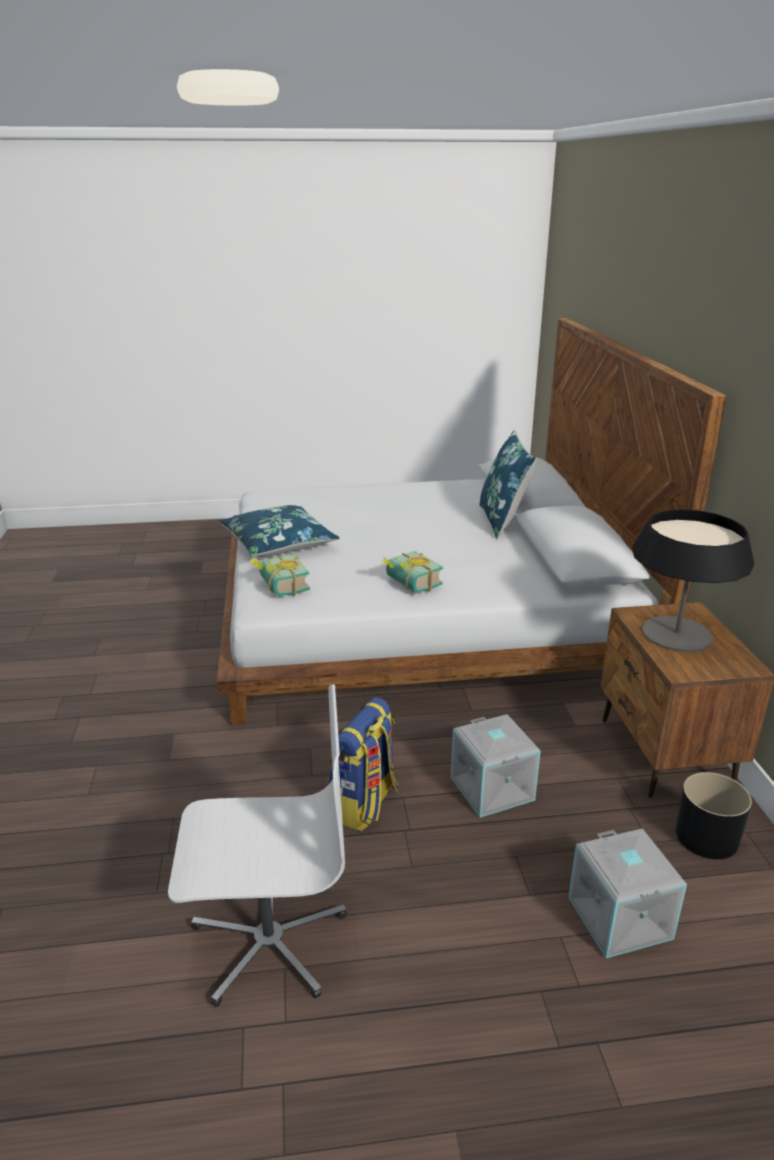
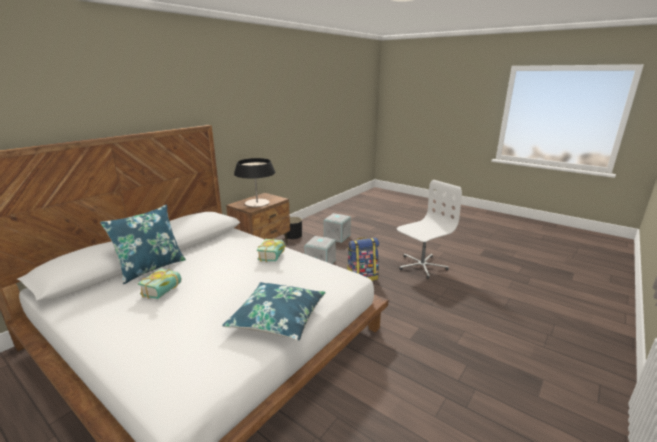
camera: 135 degrees left, 5 degrees down
(268, 941) = (421, 266): white office chair -> white office chair turned 105 degrees clockwise
(279, 587) = (329, 282): book -> book (165, 291)

